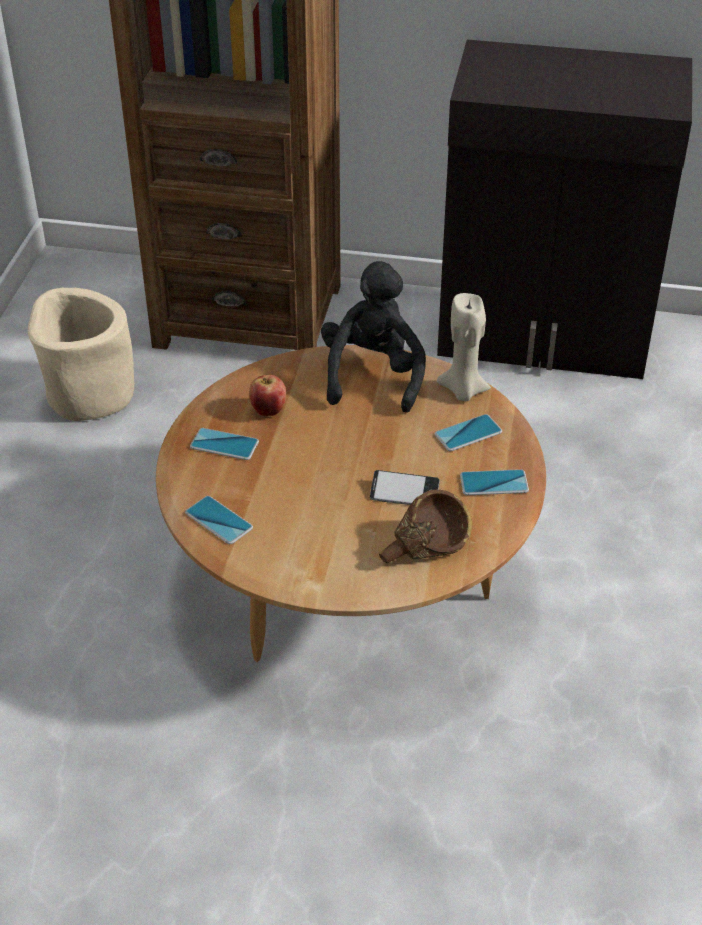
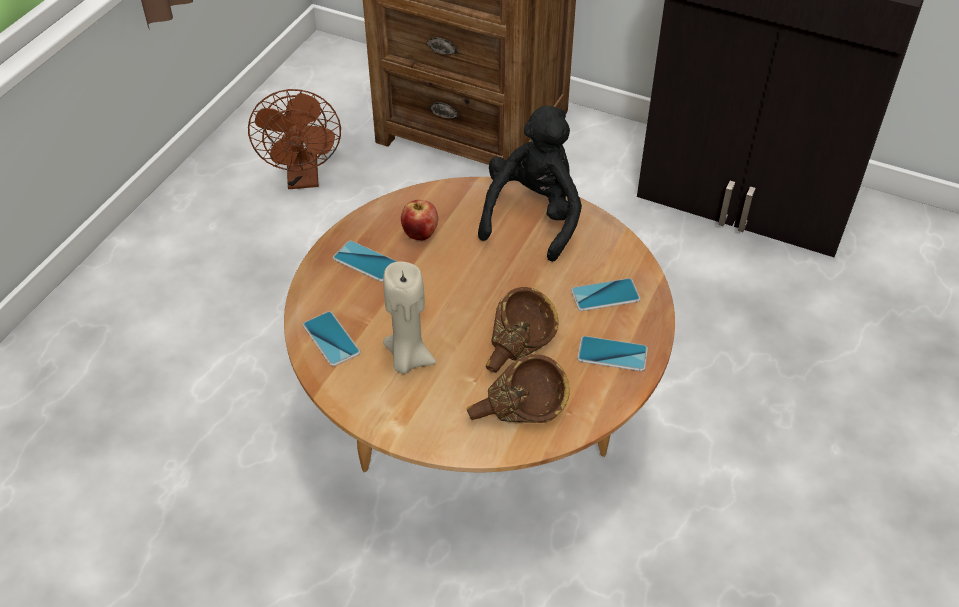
camera: 15 degrees right, 5 degrees up
(88, 395) = (304, 178): beige planter -> brown fan
(404, 493) = (519, 347): phone -> brown bowl
(463, 391) = (616, 249): beige candle -> beige candle (408, 358)

